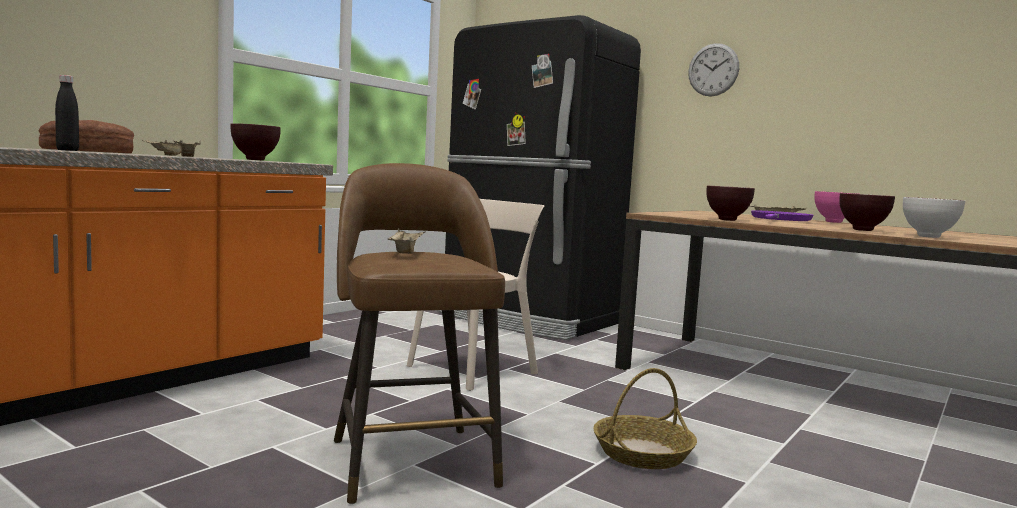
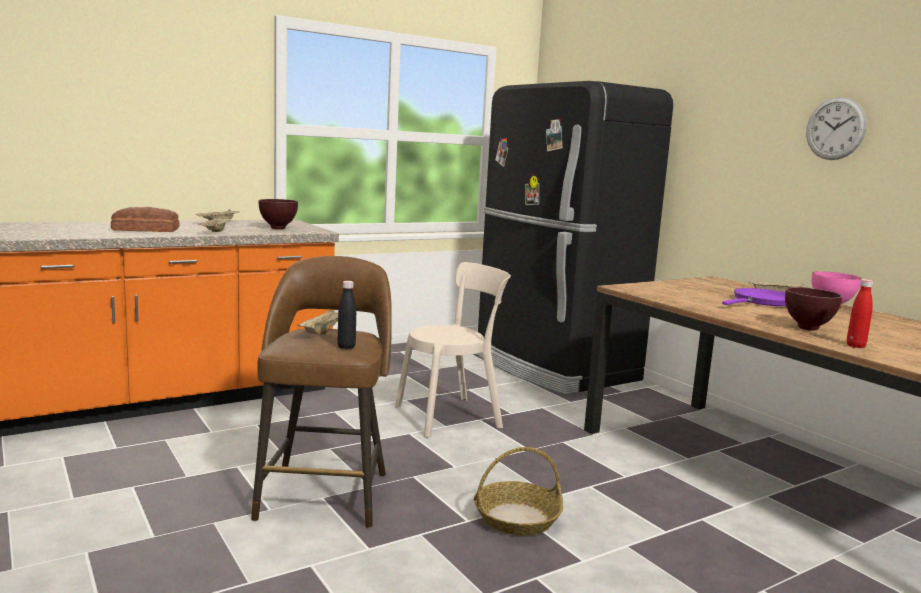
camera: 20 degrees right, 5 degrees up
(67, 150) = (125, 233): black bottle -> black bottle (346, 347)
(713, 70) = (740, 129): wall clock -> wall clock (835, 128)
(726, 220) = (680, 303): brown bowl -> none
(927, 237) = (855, 346): white bowl -> red bottle

